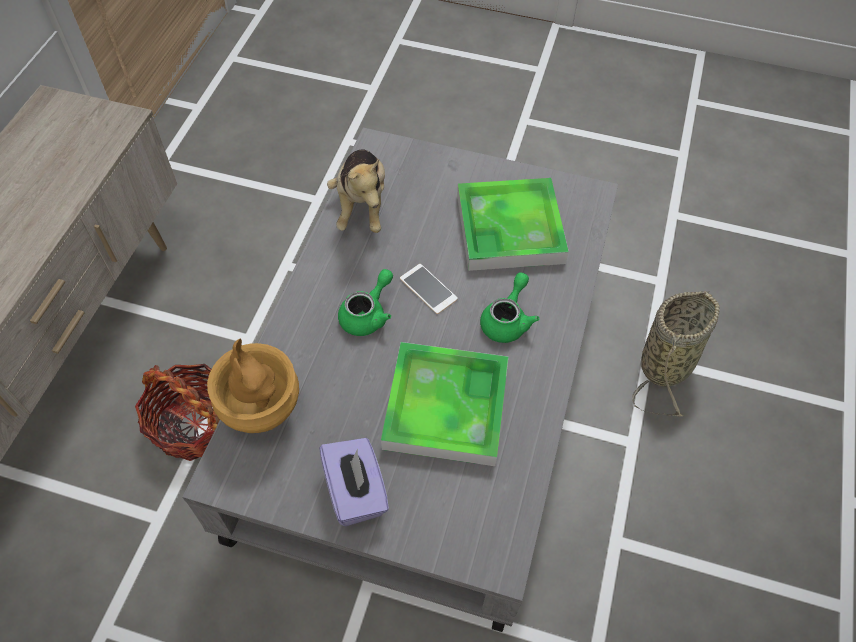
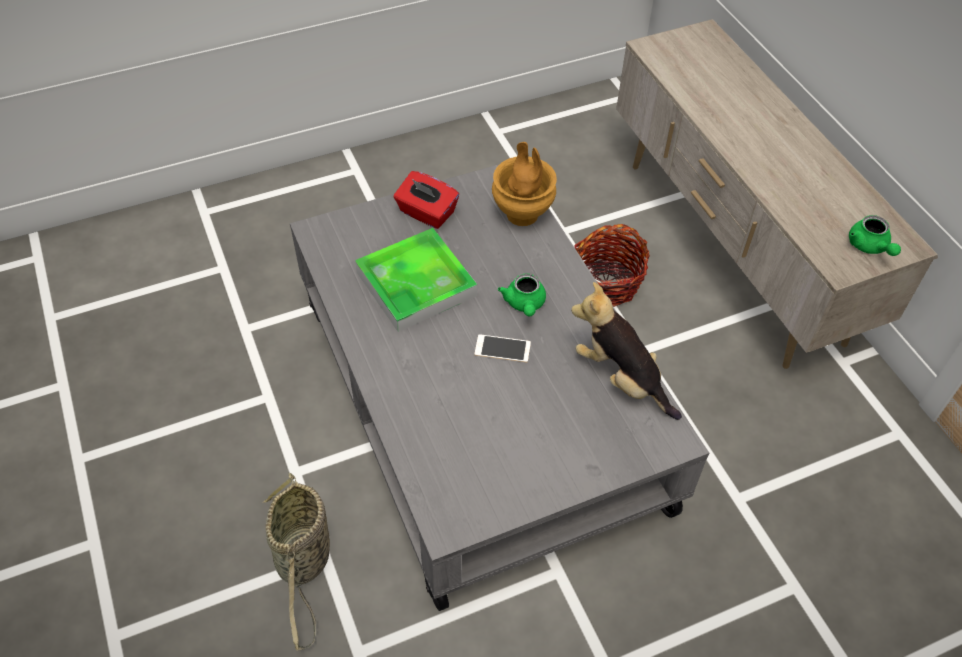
camera: 140 degrees right, 5 degrees down
(356, 491) = (426, 213): purple tissue box -> red tissue box
(507, 320) = (425, 364): green teapot -> green teapot (869, 247)
(509, 229) = (488, 440): tray -> none

